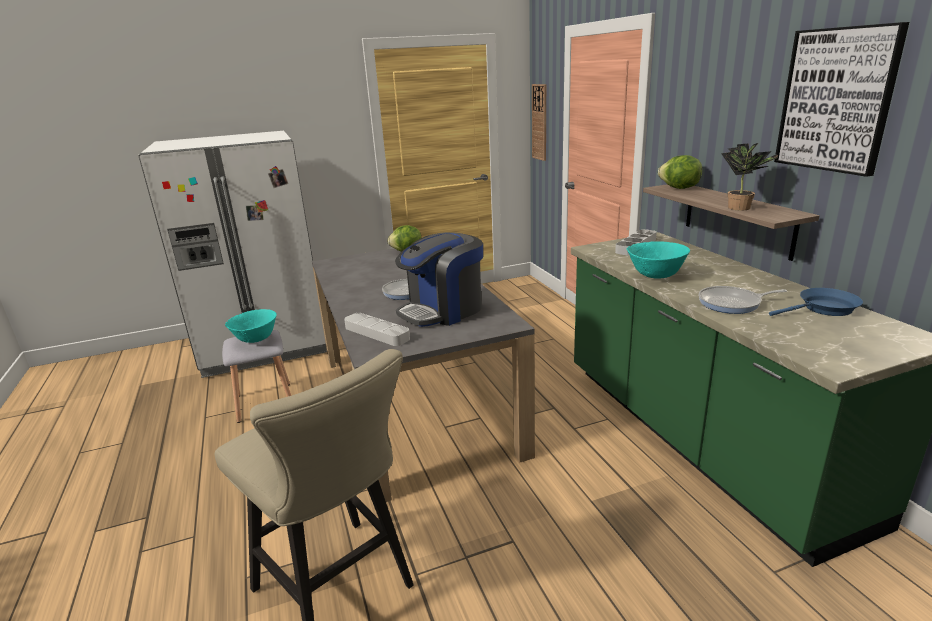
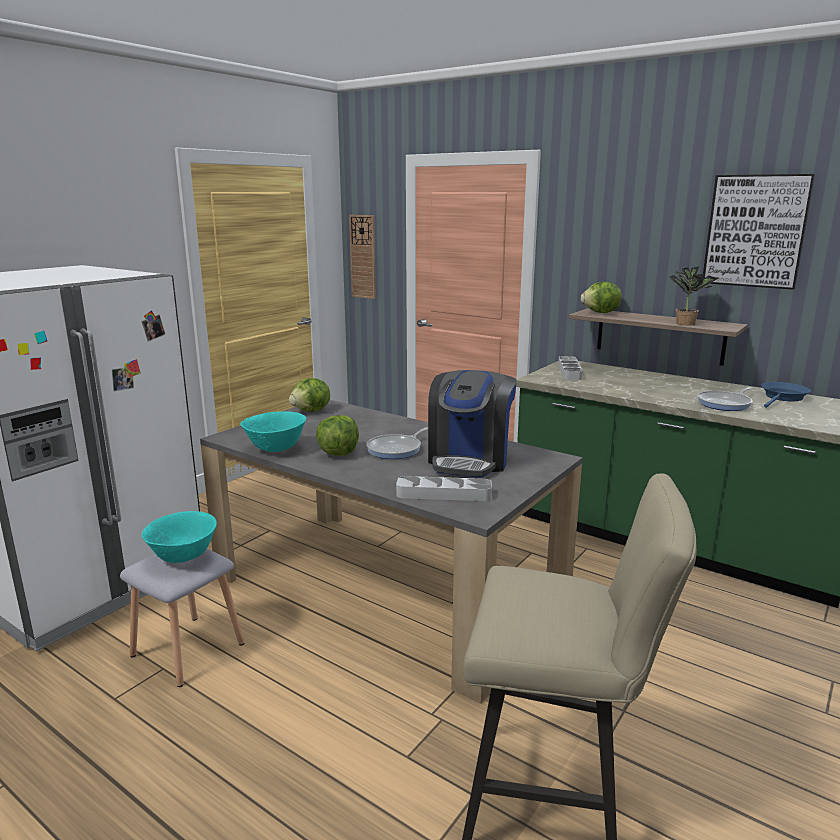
camera: 35 degrees left, 5 degrees down
(368, 287) = (338, 453): none -> lettuce
(656, 276) = (635, 393): turquoise bowl -> turquoise bowl (276, 449)

